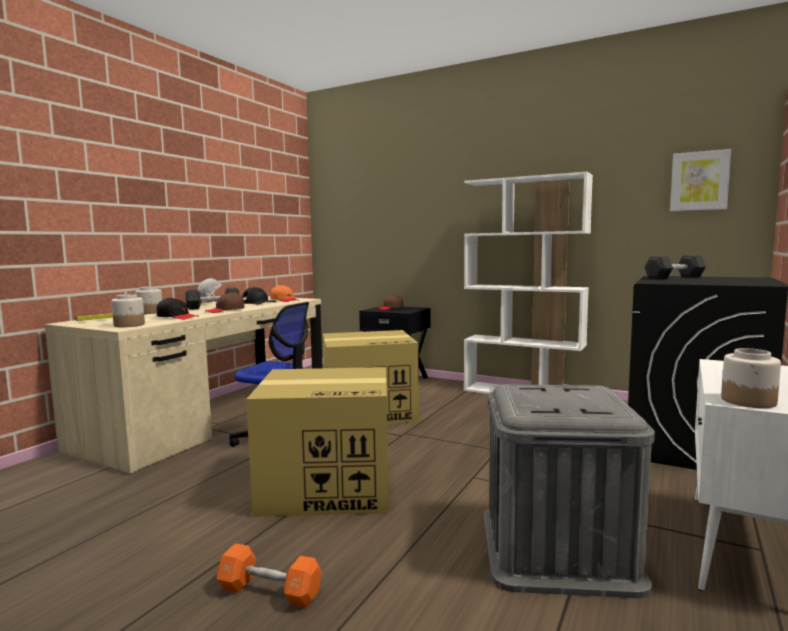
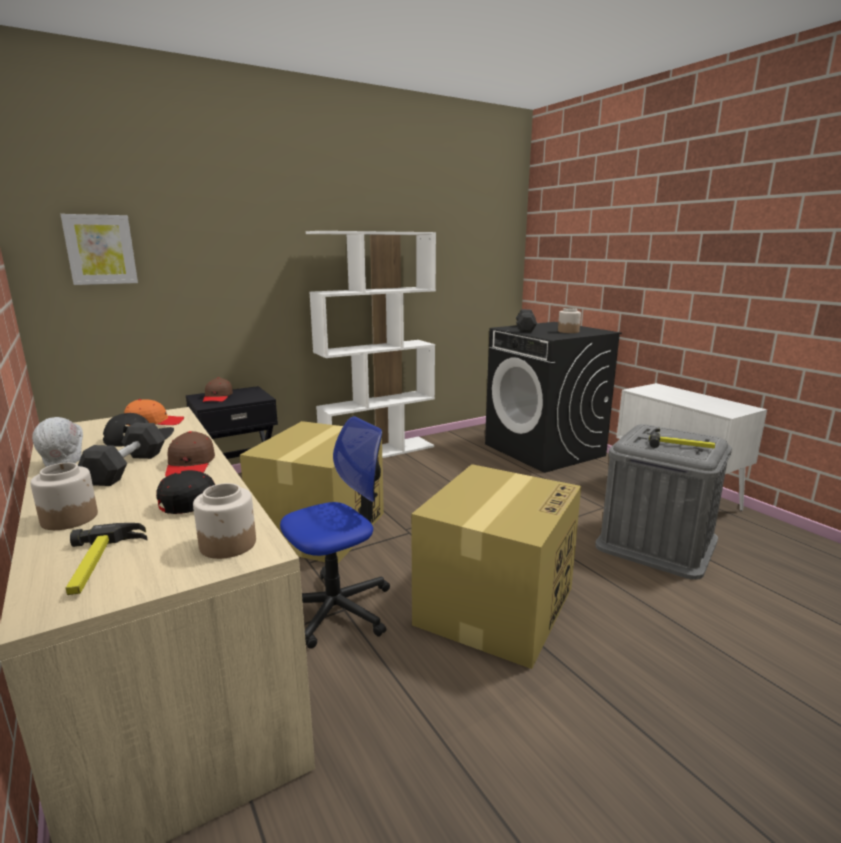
camera: 60 degrees left, 10 degrees up
(270, 591) = (679, 685): orange dumbbell -> none
(549, 402) = (680, 445): none -> hammer
(699, 181) = (486, 244): picture -> picture (100, 249)
(749, 401) = (729, 411): jar -> jar (568, 331)

